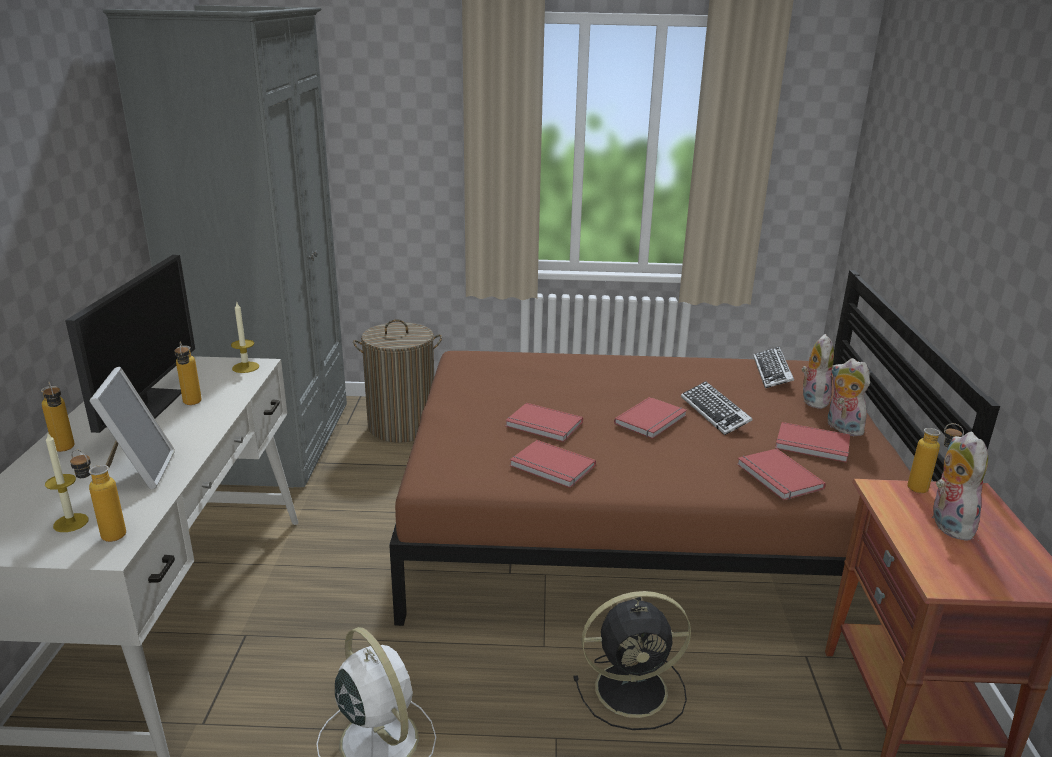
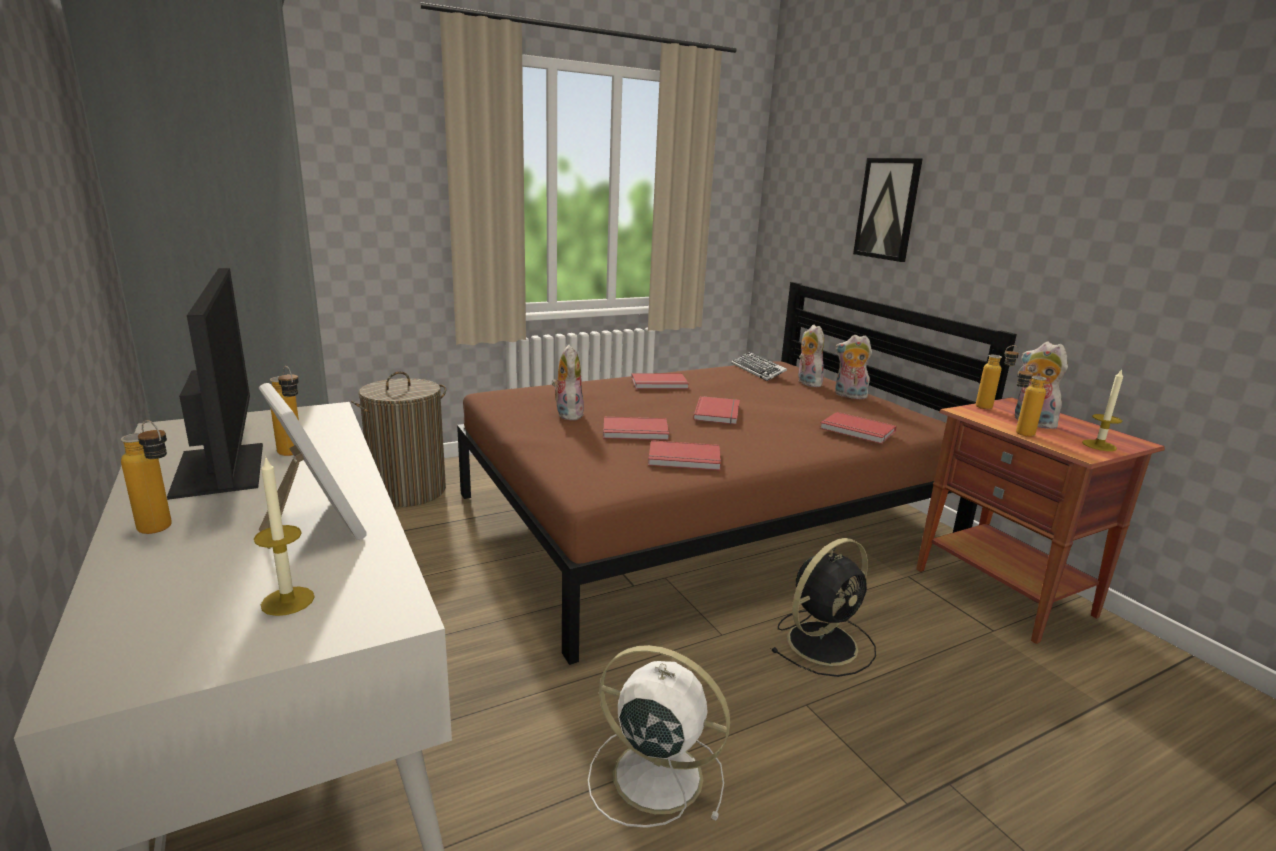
camera: 30 degrees left, 5 degrees down
(106, 533) = (361, 598): bottle -> bottle (1018, 434)
(245, 367) = (315, 413): candle -> candle (1099, 445)
(505, 391) = (567, 414): none -> plush toy
(715, 413) = (757, 400): keyboard -> none
(812, 446) = (850, 408): red book -> red book (660, 384)
(940, 205) = (887, 209): none -> picture

